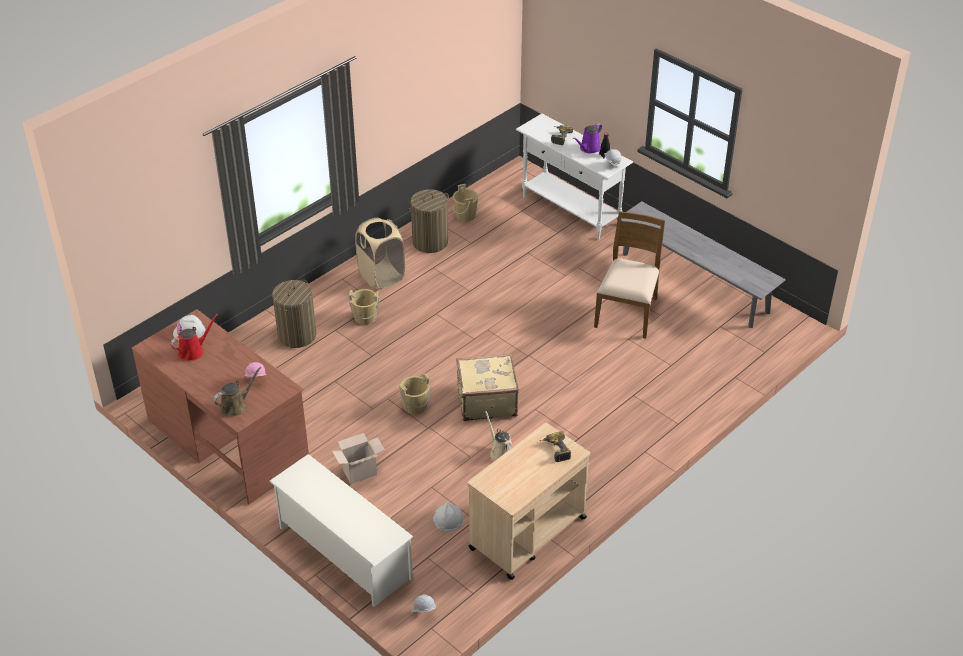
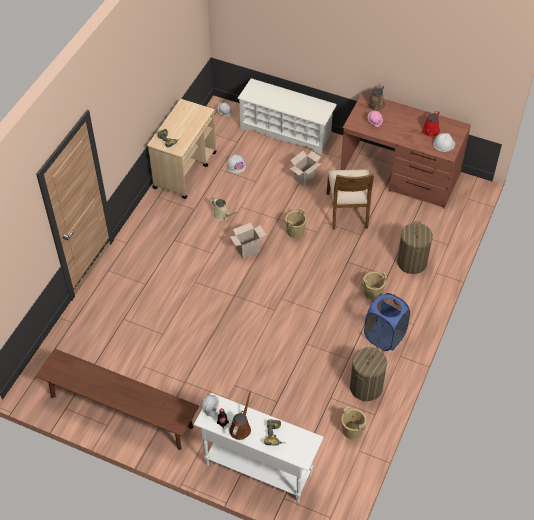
camera: 160 degrees right, 10 degrees up
(381, 276) = (384, 336): beige laundry basket -> blue laundry basket
(486, 401) = (248, 249): beige suitcase -> cardboard box
(589, 148) = (241, 428): purple watering can -> brown watering can
(627, 312) = (170, 361): brown chair -> brown chair (348, 210)
(694, 283) = (121, 411): grey bench -> brown bench

